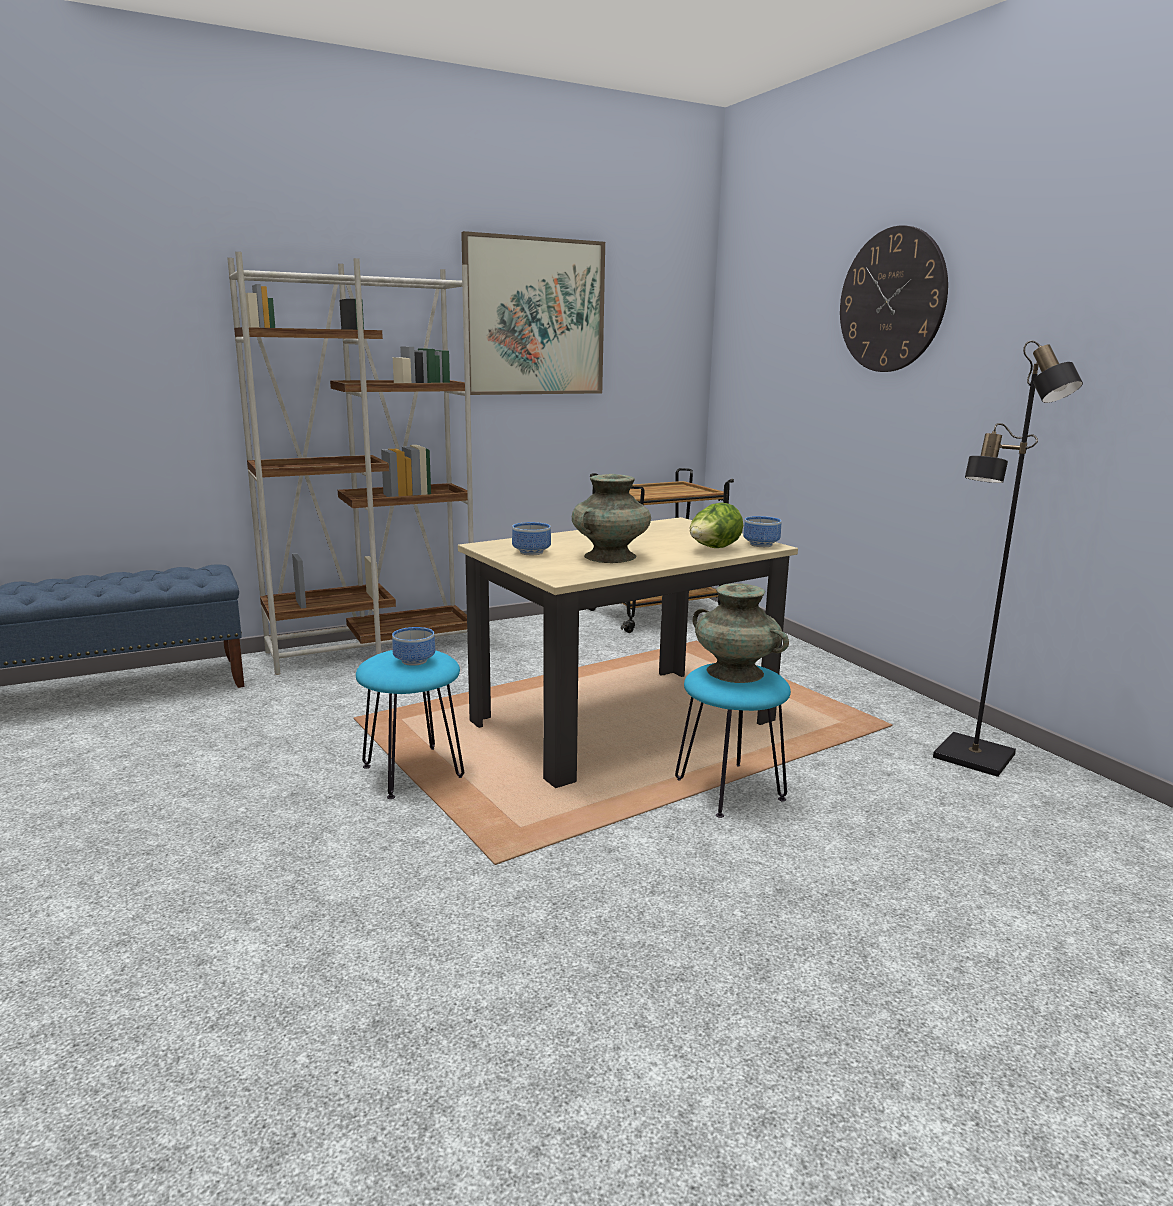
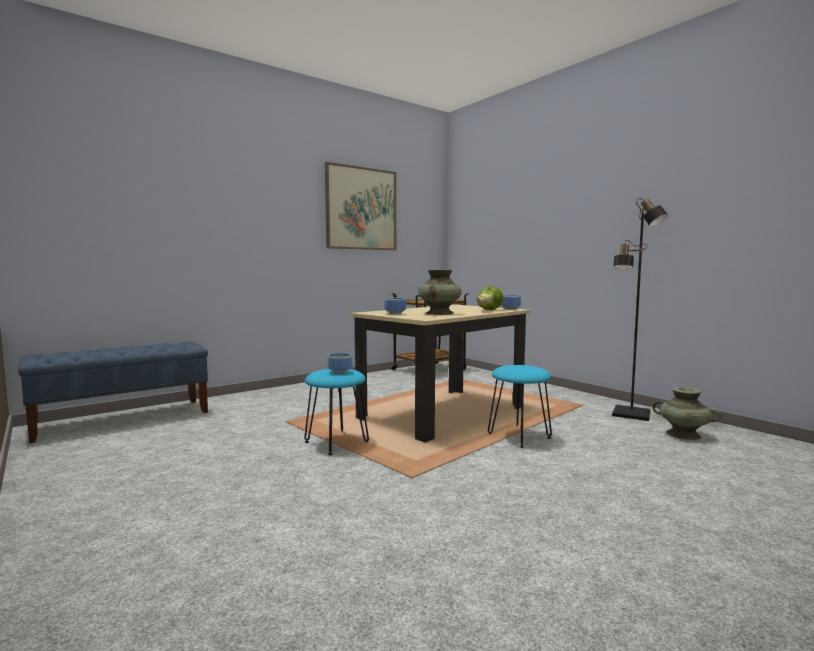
camera: 10 degrees left, 10 degrees down
(373, 648) = (278, 391): brown bookcase -> none
(735, 672) = (519, 367): turquoise vase -> turquoise vase (684, 434)
(891, 300) = (551, 194): wall clock -> none

